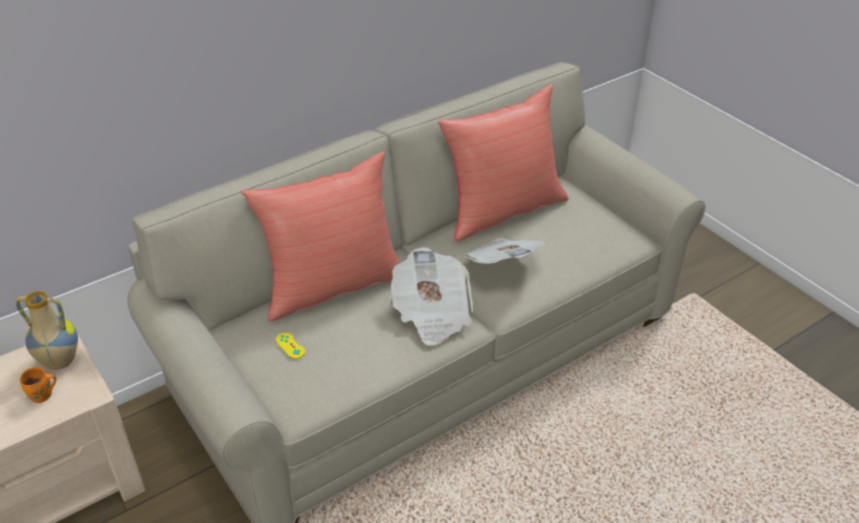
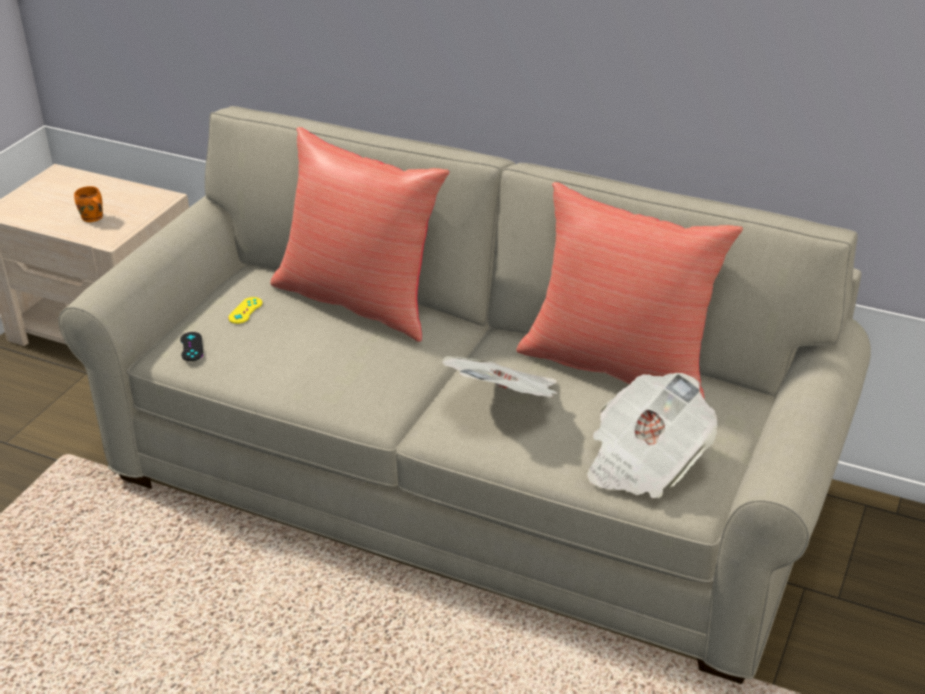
camera: 60 degrees right, 5 degrees down
(59, 362) = (137, 207): vase -> none
(308, 390) = (191, 347): none -> black game controller
(432, 314) = (372, 381): newspaper -> newspaper (644, 462)

